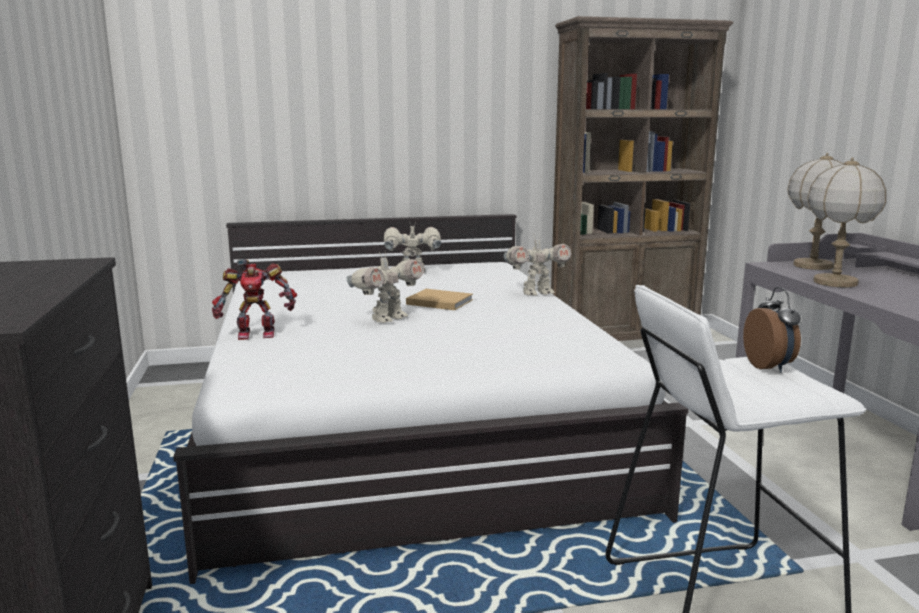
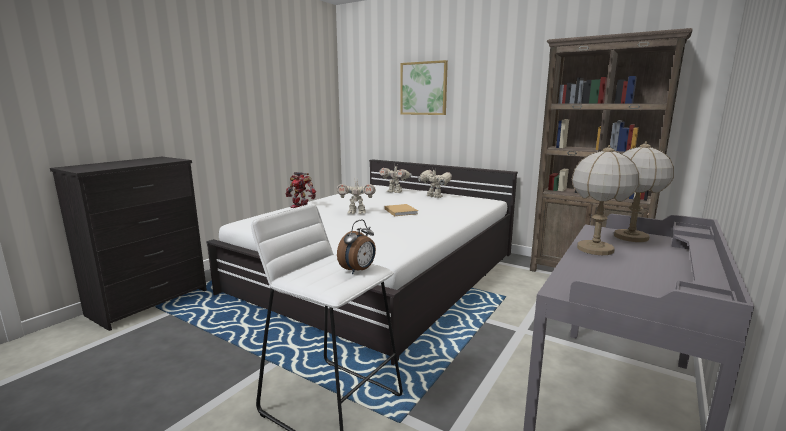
camera: 45 degrees right, 0 degrees up
(334, 81) = (423, 88): none -> picture
(536, 293) = (459, 218): toy robot -> toy robot (395, 192)

